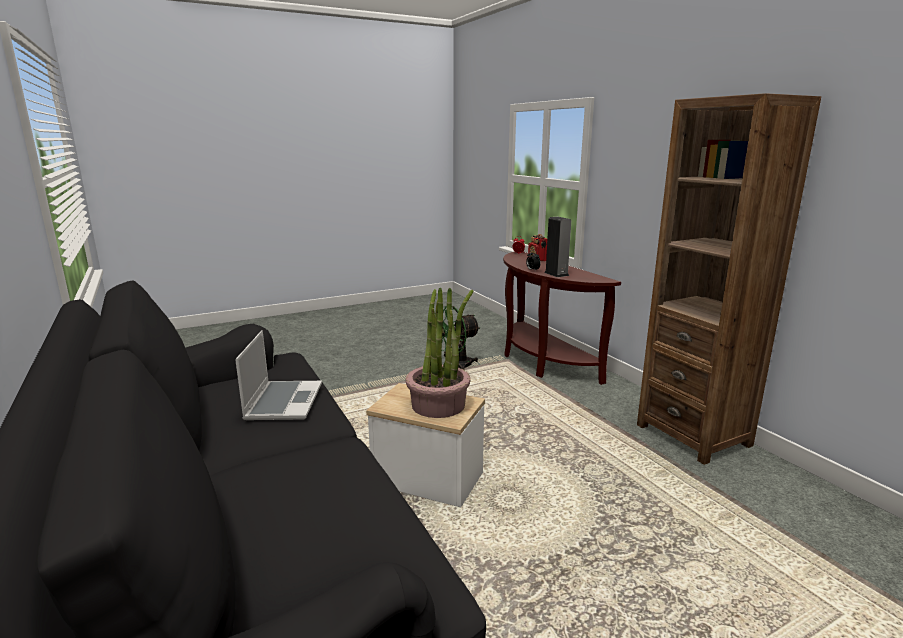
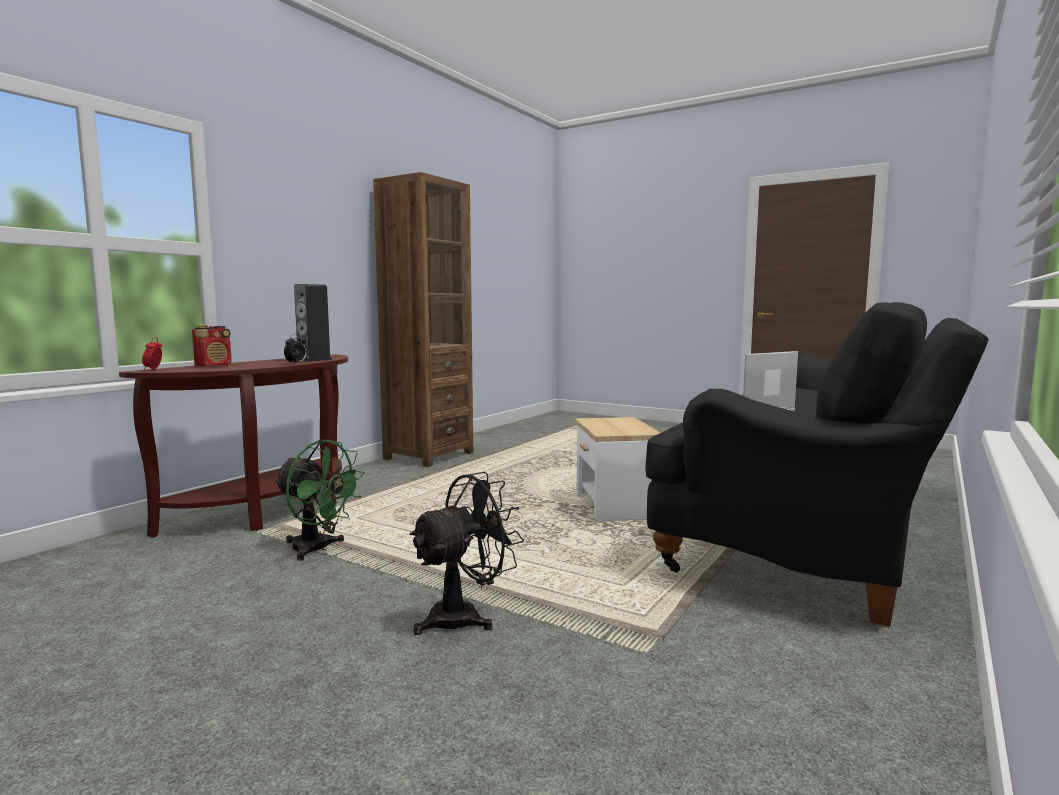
camera: 120 degrees left, 10 degrees down
(336, 382) = (465, 616): none -> black fan
(438, 405) = (611, 423): potted plant -> none

